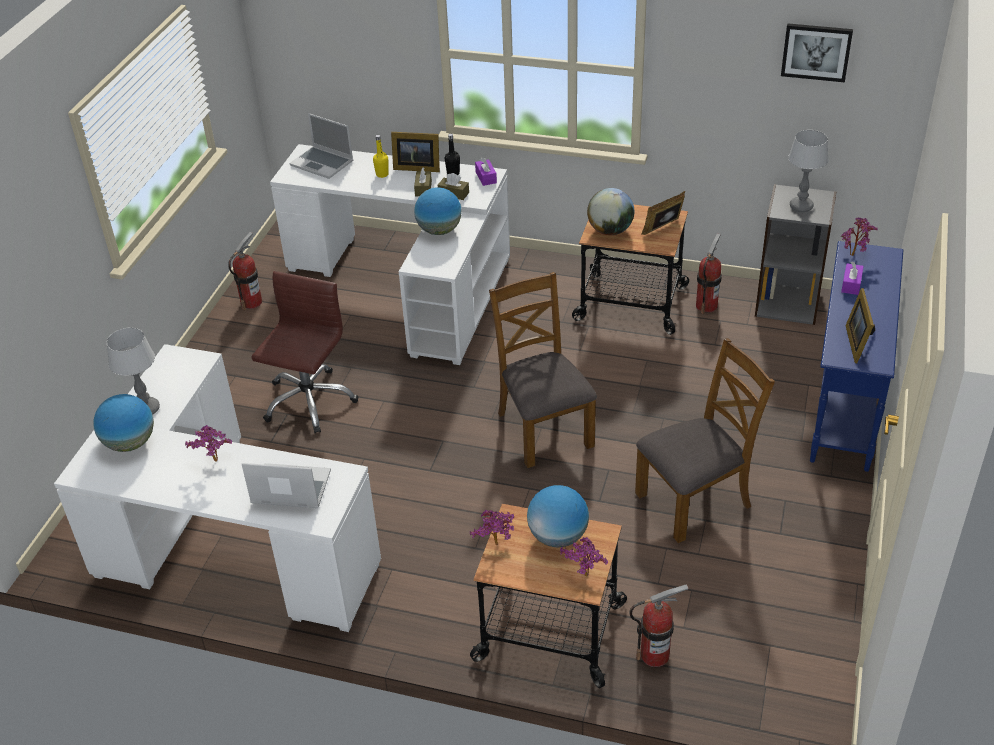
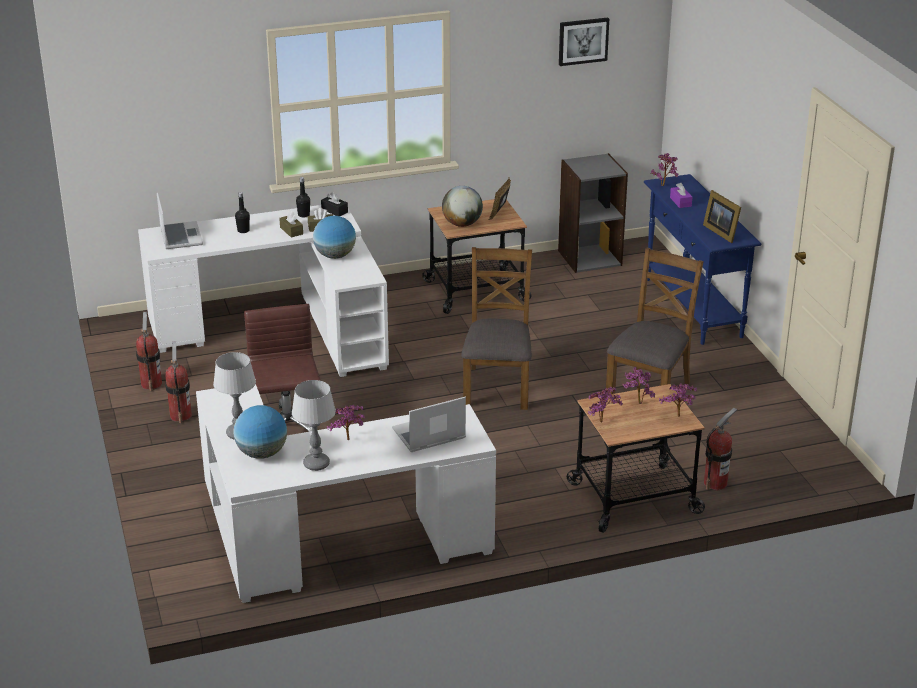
camera: 35 degrees left, 10 degrees down
(323, 163) = (180, 236): laptop -> laptop turned 105 degrees counterclockwise
(382, 174) = (243, 230): yellow bottle -> black bottle
(416, 167) = (266, 219): picture frame -> none
(486, 177) = (334, 211): purple tissue box -> black tissue box
(543, 429) = (497, 387): brown chair -> brown chair turned 60 degrees clockwise
(558, 536) = (636, 403): globe -> potted plant
(706, 305) = (534, 276): fire extinguisher -> fire extinguisher (180, 415)
(801, 206) = (595, 168): table lamp -> table lamp (316, 464)

